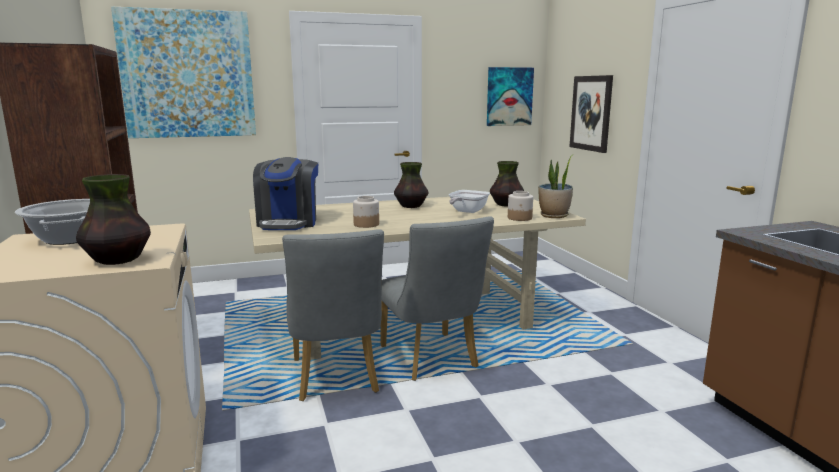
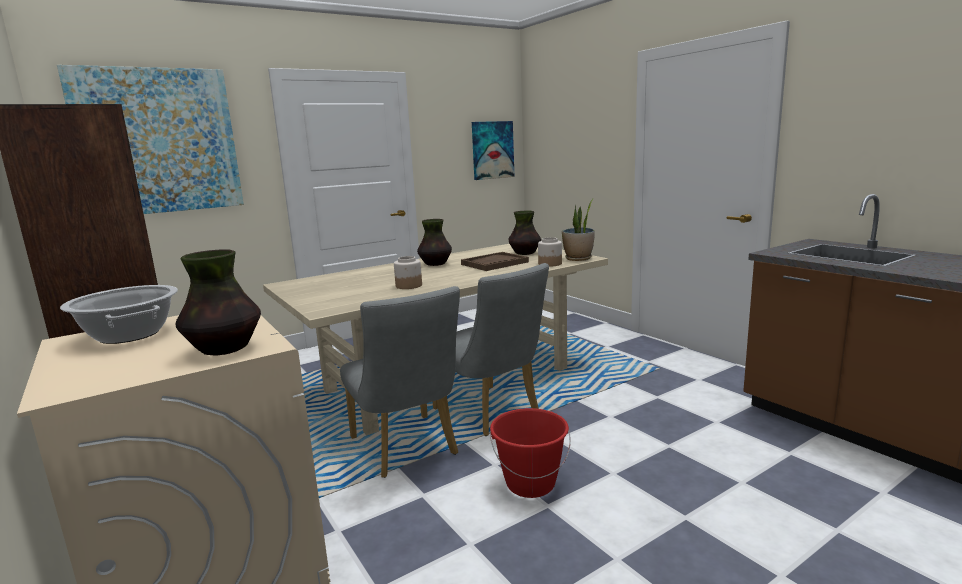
camera: 15 degrees left, 0 degrees up
(288, 223) = (324, 293): coffee machine -> none
(428, 434) = (530, 483): none -> red bucket
(466, 211) = (494, 263): frying pan -> brown tray
(591, 113) = (577, 161): picture -> none

